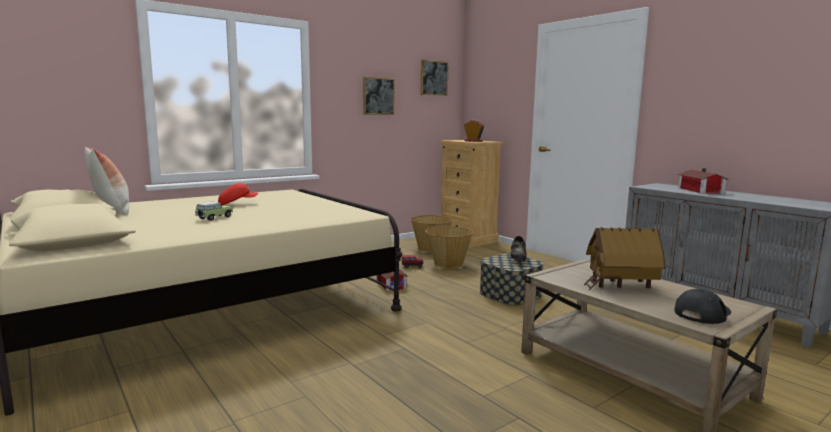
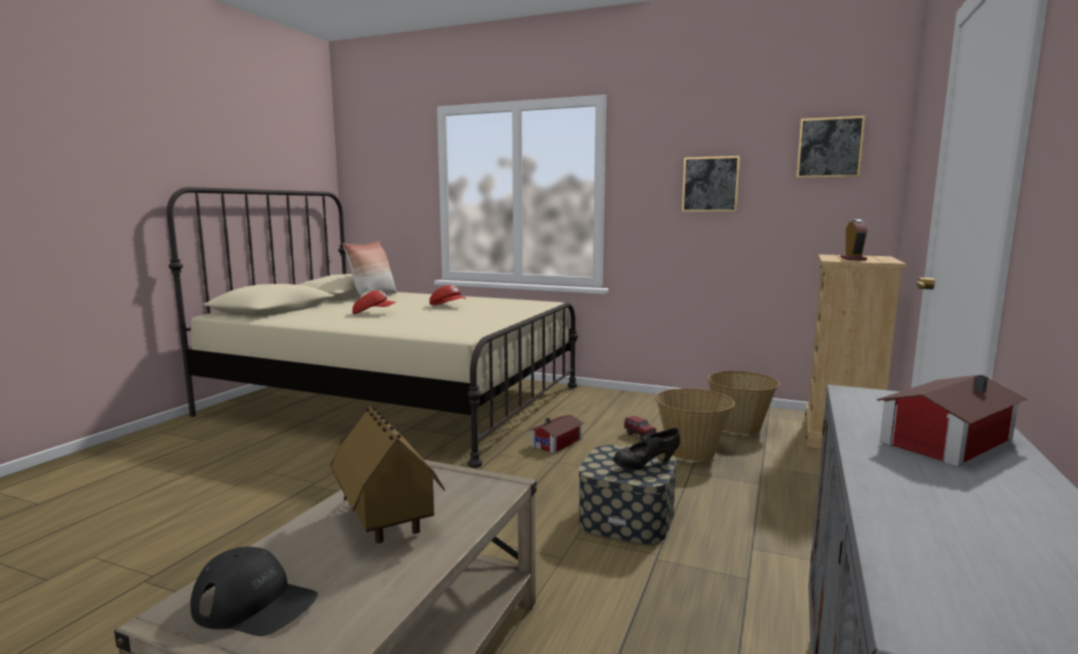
camera: 60 degrees right, 0 degrees up
(213, 218) = (374, 313): toy car -> red cap

